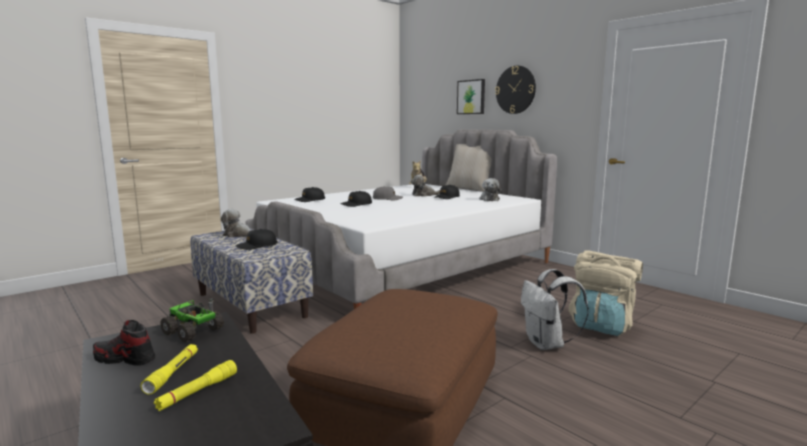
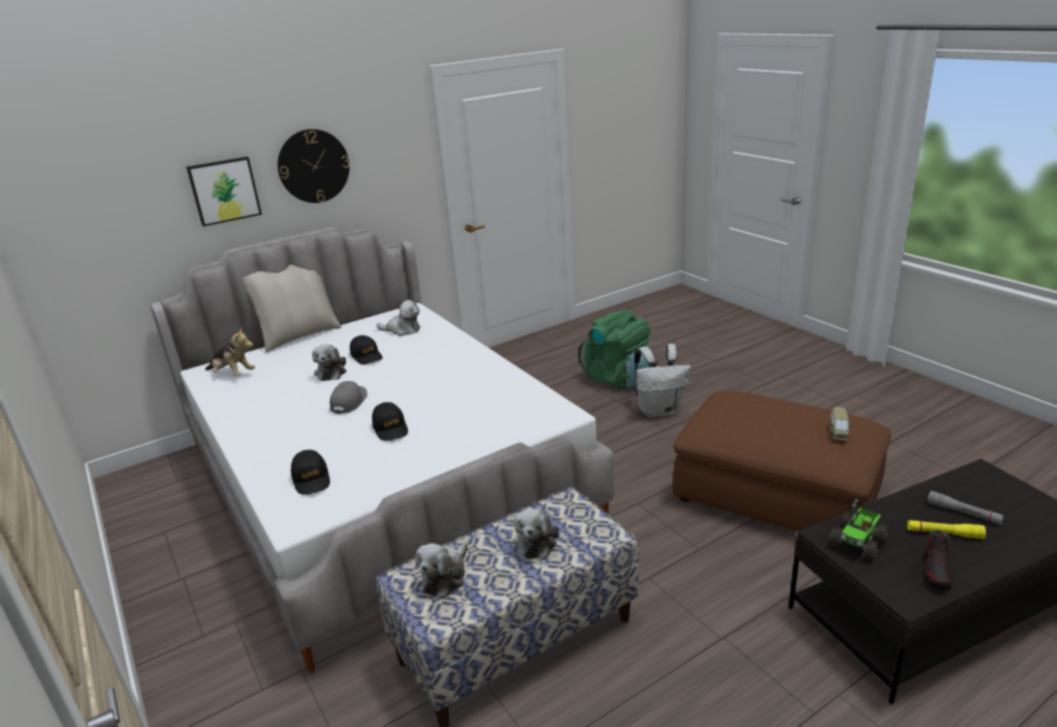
camera: 80 degrees left, 15 degrees up
(198, 392) = (963, 513): yellow flashlight -> grey flashlight
(257, 246) = (535, 541): black cap -> plush toy
(383, 338) = (838, 432): none -> toy car
(602, 325) = (618, 378): beige backpack -> green backpack

